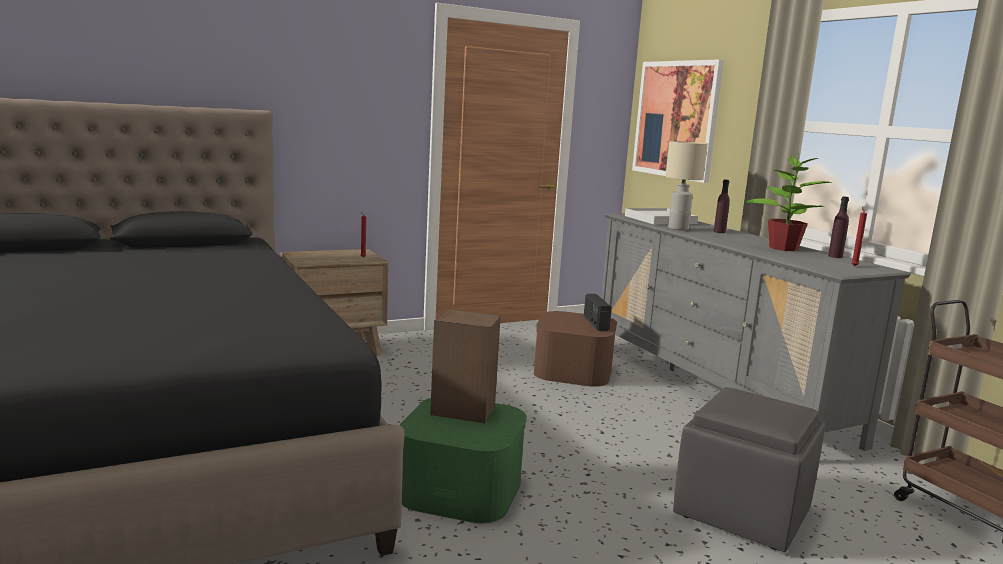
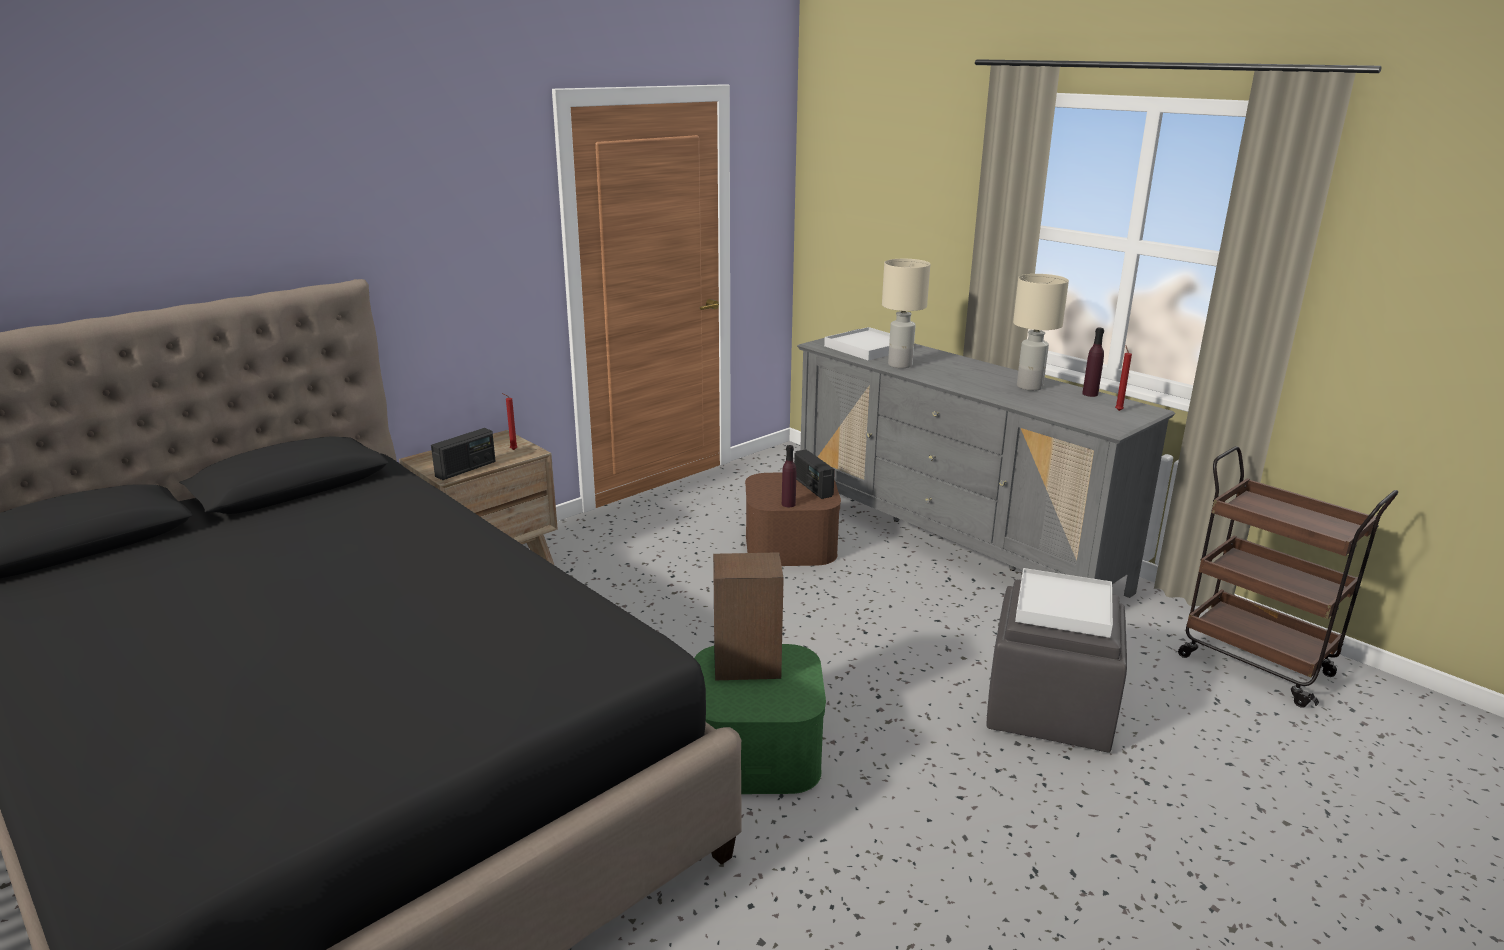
camera: 15 degrees left, 10 degrees up
(320, 261) = (466, 469): none -> radio
(676, 119) = (862, 208): picture -> none
(719, 232) = (946, 363): purple bottle -> purple bottle (788, 504)
(755, 407) = (1063, 607): none -> white tray
(782, 248) = (1030, 387): potted plant -> beige table lamp

